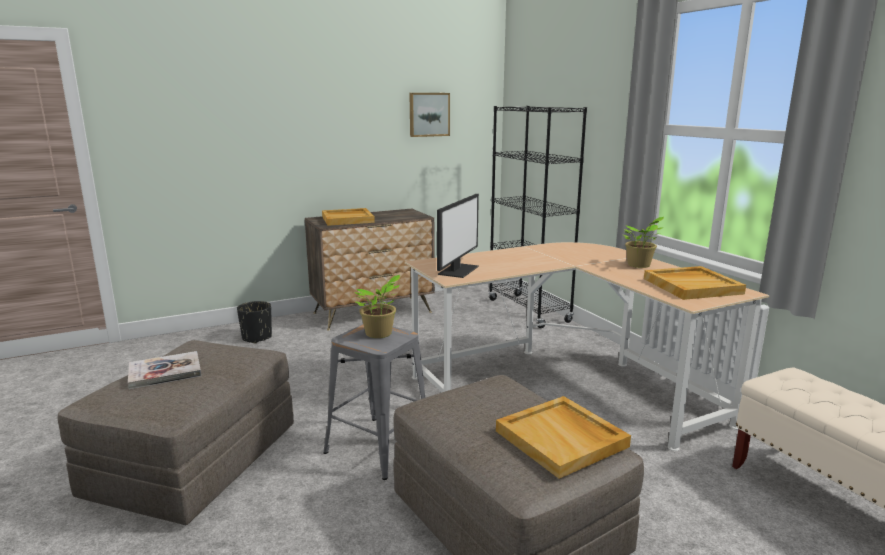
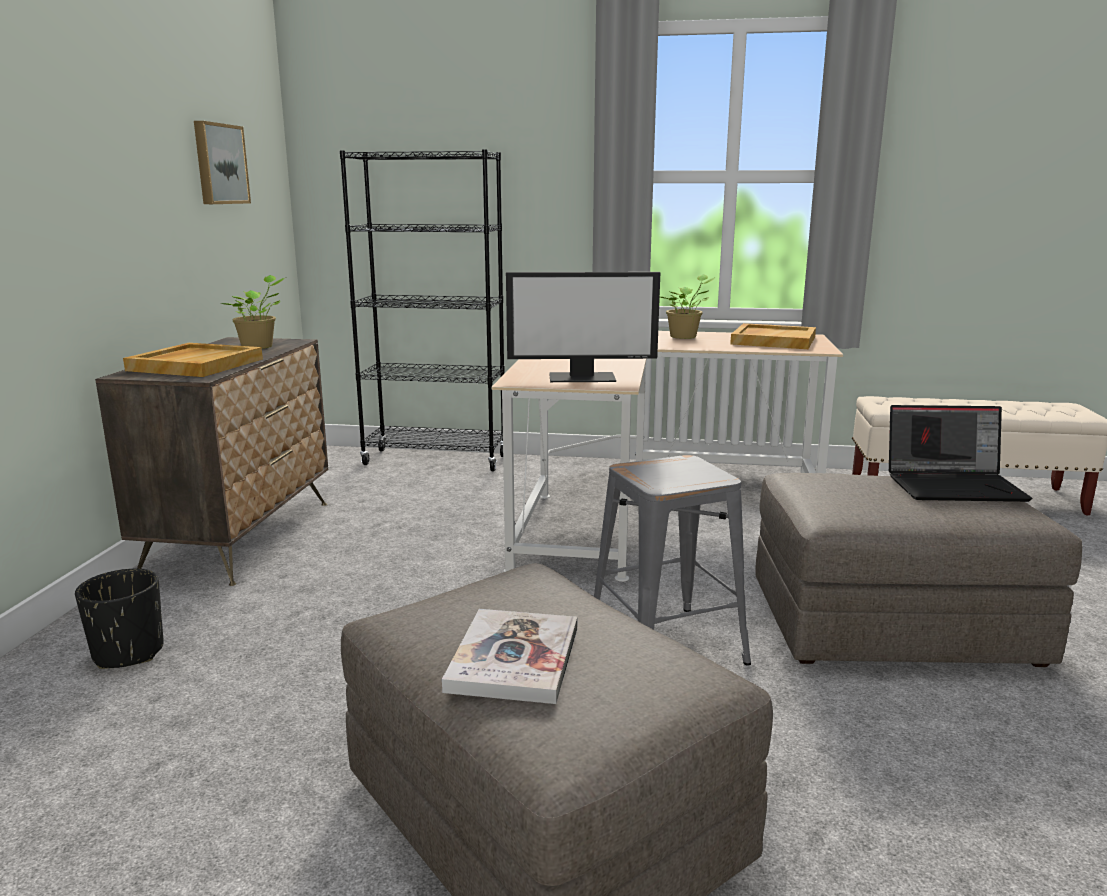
camera: 55 degrees left, 0 degrees up
(380, 334) = (669, 469): potted plant -> potted plant (259, 347)
(458, 270) = (582, 377): monitor -> monitor turned 120 degrees clockwise
(562, 439) = (954, 486): beige tray -> laptop

